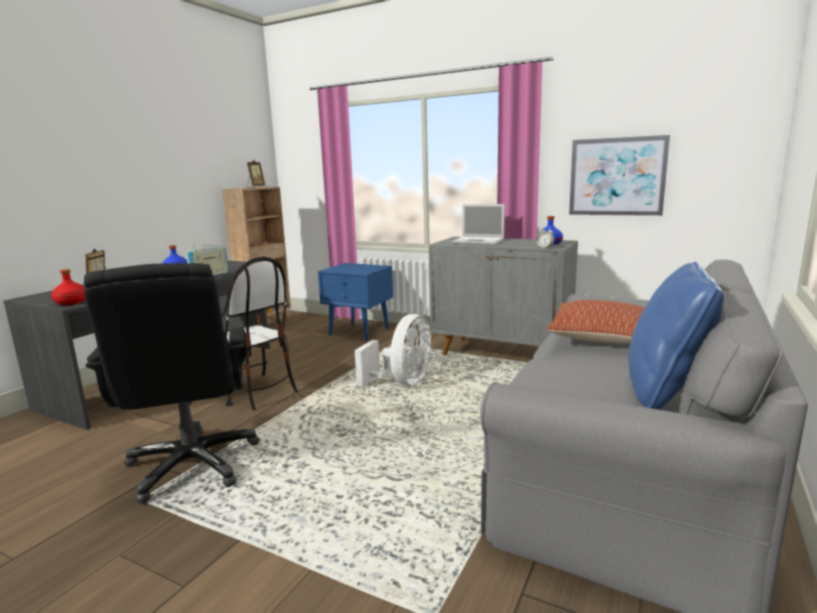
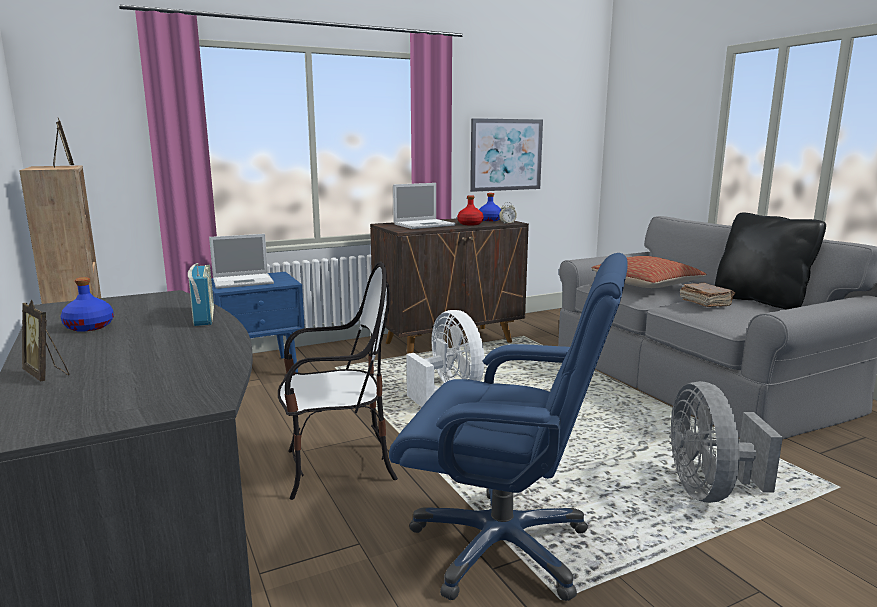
camera: 55 degrees left, 0 degrees up
(71, 302) = (179, 401): red bottle -> red bottle (470, 224)
(193, 464) = (503, 546): black office chair -> blue office chair
(344, 529) = (709, 490): none -> grey fan
(351, 267) = (244, 281): none -> laptop
(502, 353) = (450, 342): grey cabinet -> brown cabinet
(573, 367) = (705, 303): none -> brown book
(665, 390) = (760, 301): blue pillow -> black pillow

